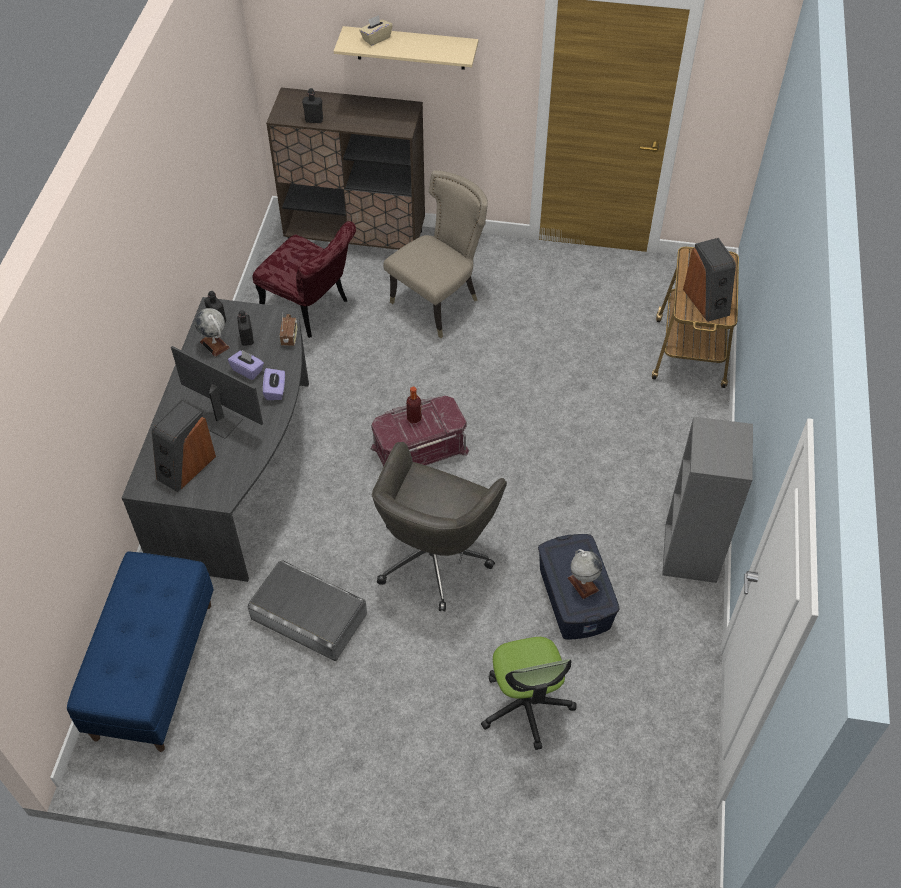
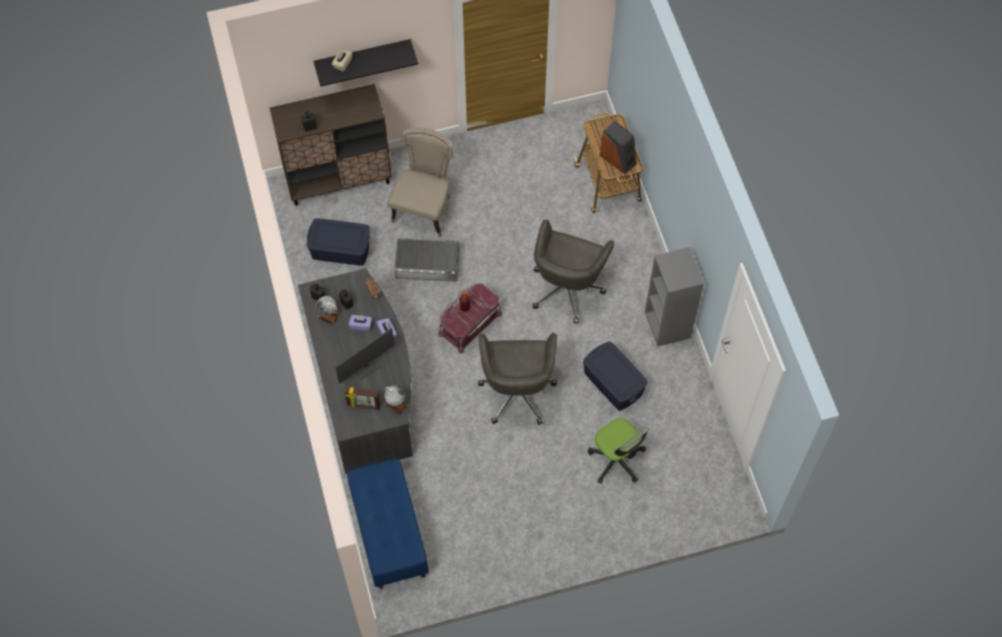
camera: 25 degrees left, 10 degrees up
(185, 466) = (363, 405): speaker -> picture frame
(220, 420) = (365, 367): monitor -> monitor turned 135 degrees clockwise
(308, 615) = (462, 461): grey storage box -> grey storage box (427, 263)
(311, 310) = (340, 250): red chair -> blue storage box
(410, 48) = (363, 57): beige shelf -> black shelf
(572, 454) = (567, 287): none -> grey office chair
(583, 584) = (620, 374): globe -> globe (396, 405)

